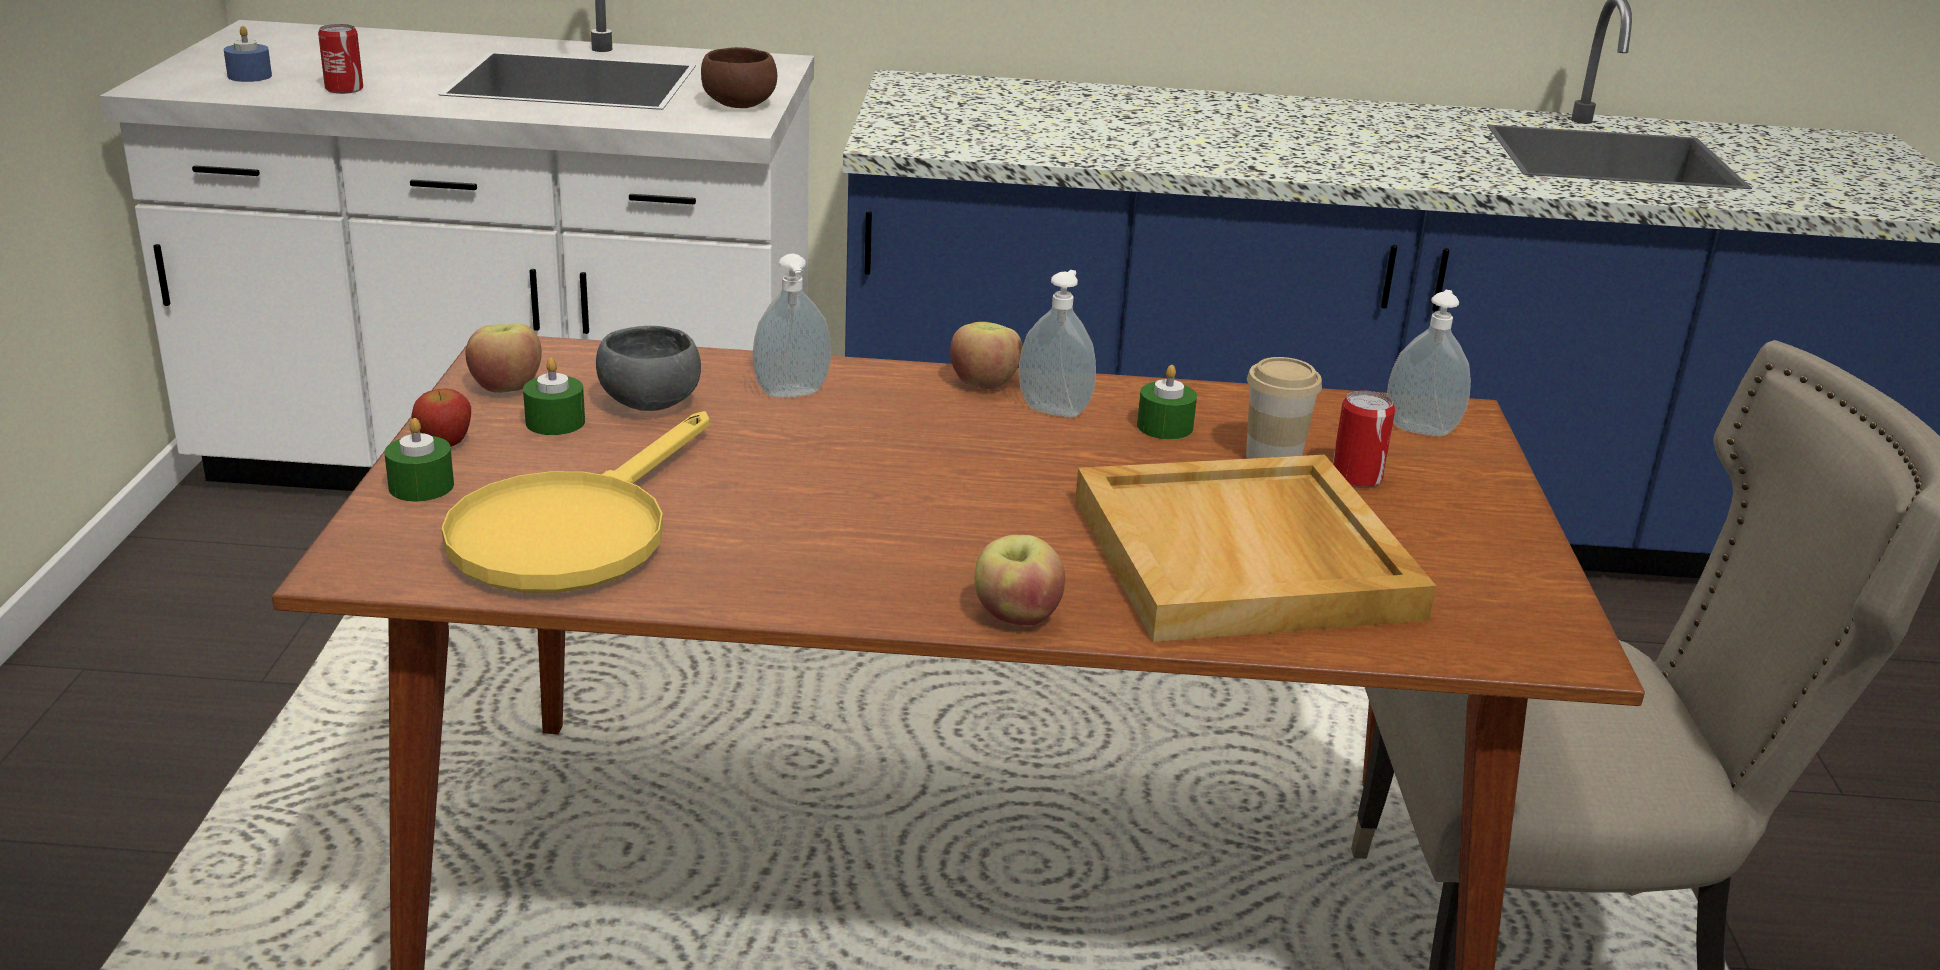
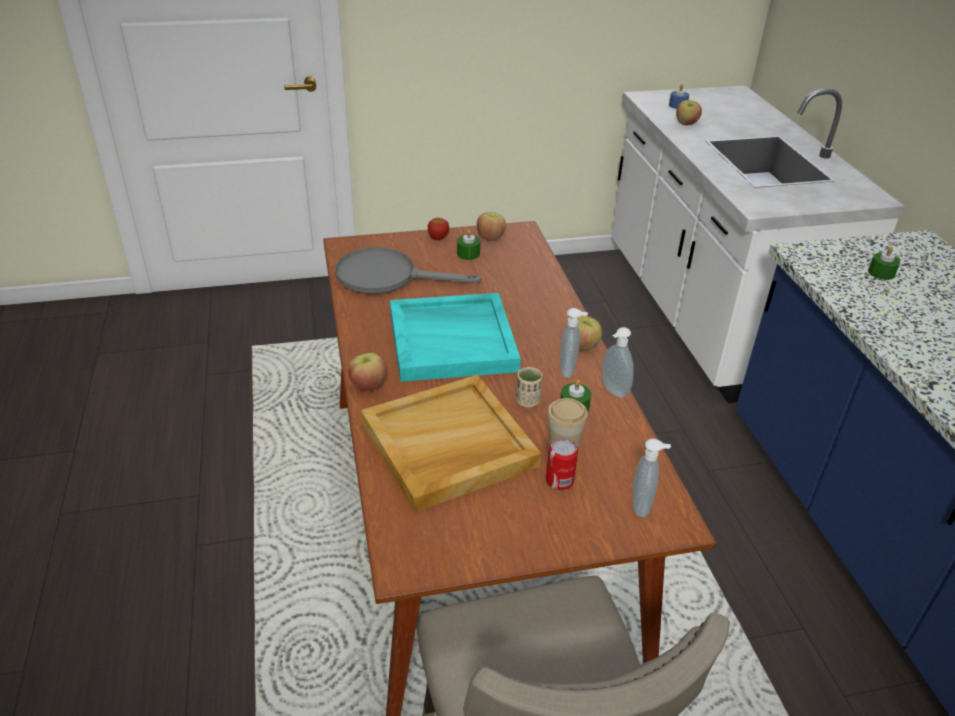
camera: 75 degrees right, 10 degrees up
(344, 89) = (686, 123): can -> apple
(421, 486) = (403, 242): green candle -> green candle (881, 273)
(574, 530) = (387, 277): yellow frying pan -> grey frying pan
(649, 405) = (497, 269): grey bowl -> none
(738, 104) = (787, 202): brown bowl -> none
(792, 395) = (530, 298): soap dispenser -> soap dispenser (612, 391)
(897, 496) = (453, 340): none -> turquoise tray
(1134, 462) = (527, 401): none -> beige cup

